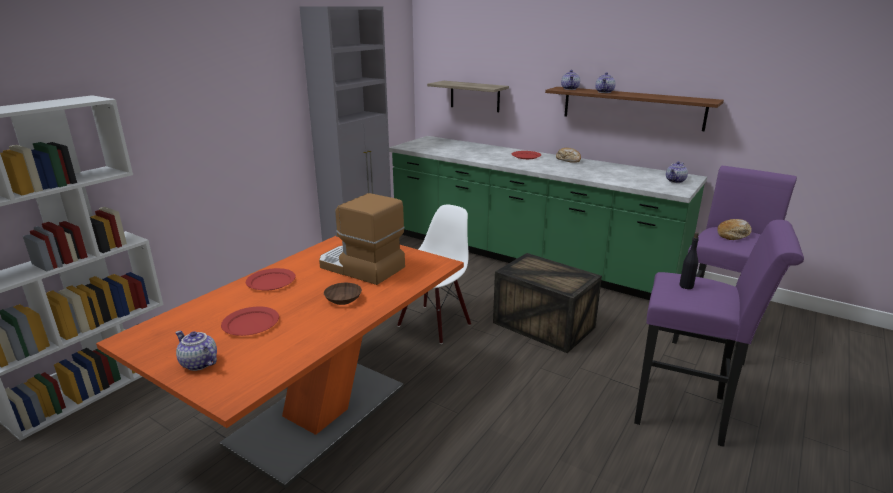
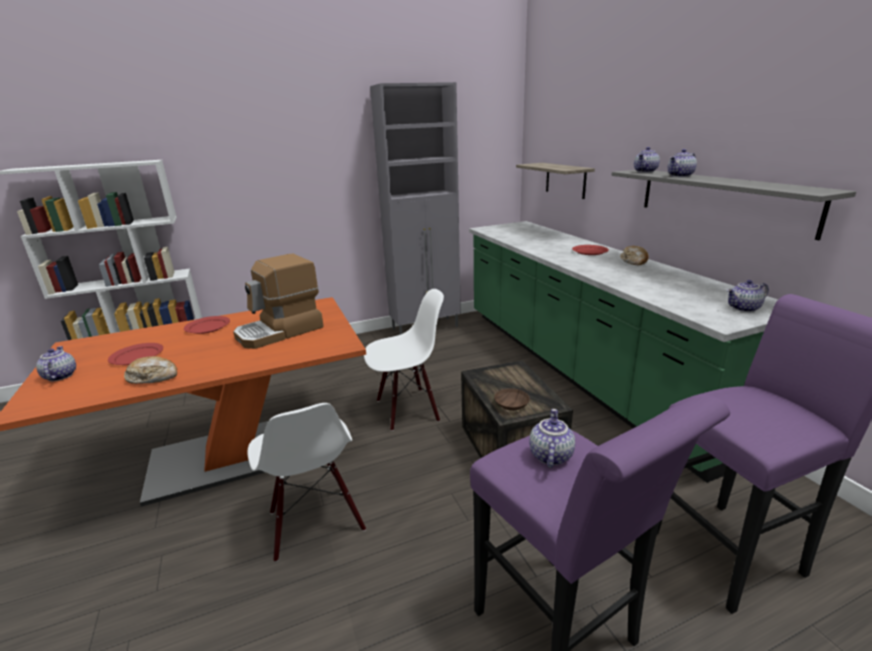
camera: 35 degrees right, 0 degrees up
(343, 299) = (220, 355): brown bowl -> brown bowl (512, 404)
(360, 267) = (280, 331): coffee machine -> coffee machine turned 105 degrees counterclockwise
(468, 426) = (315, 522): none -> white chair
(632, 108) = (721, 199): brown shelf -> grey shelf
(686, 286) = (549, 455): black bottle -> teapot
(734, 235) = (759, 406): bread -> bread (153, 377)

